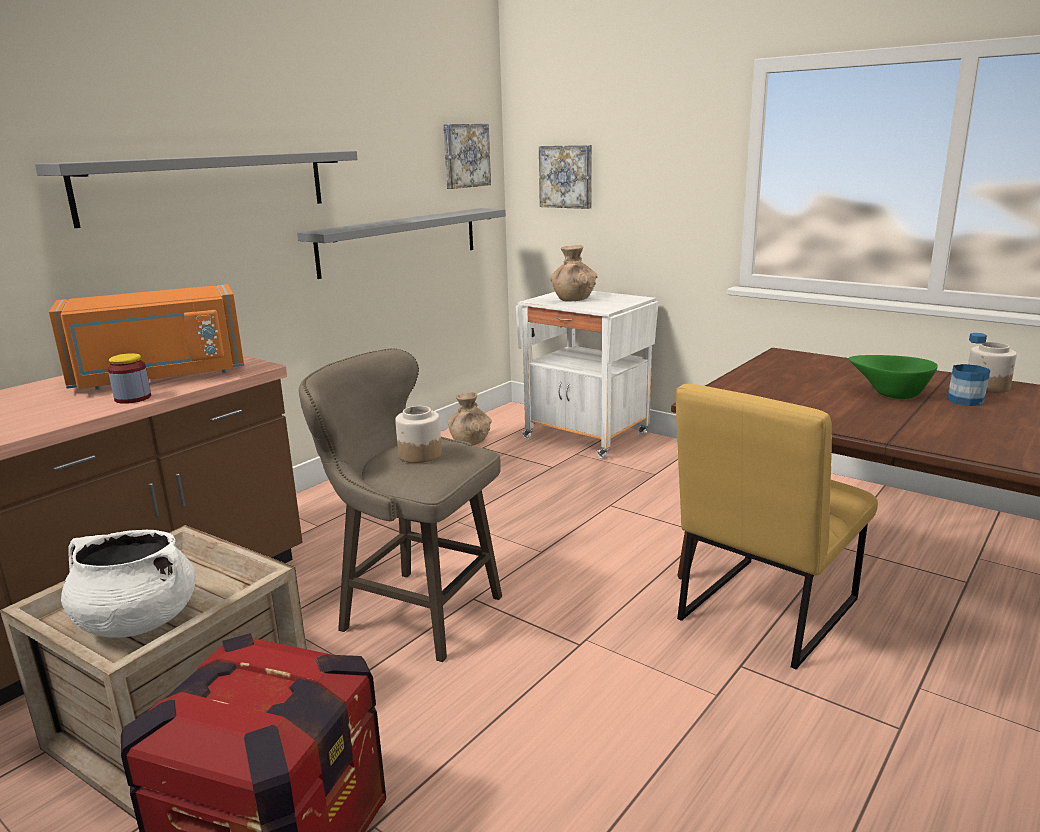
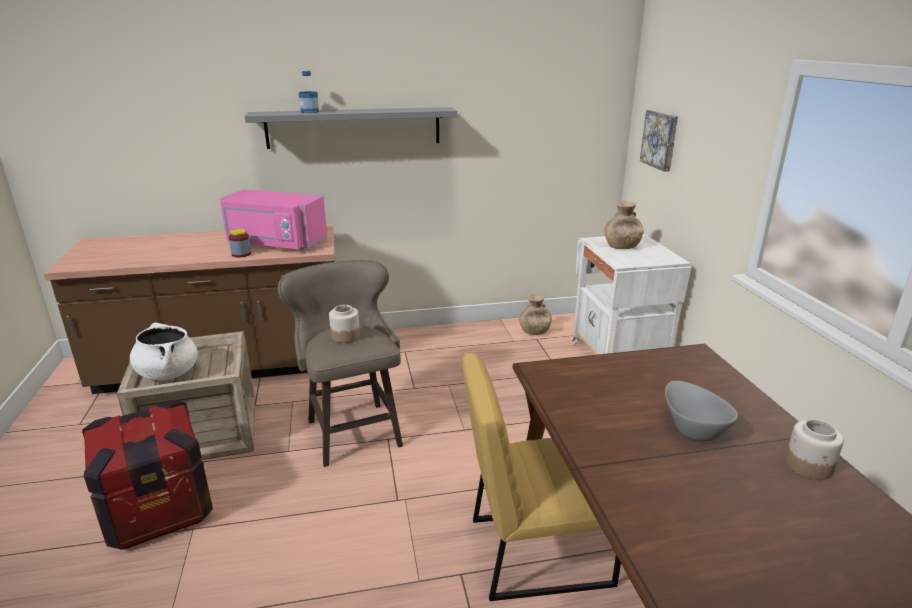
camera: 40 degrees right, 5 degrees up
(159, 377) = (275, 243): orange microwave -> pink microwave
(400, 241) = (508, 174): grey shelf -> none
(465, 155) = (585, 112): picture -> none
(889, 394) = (692, 428): green bowl -> grey bowl
(965, 400) = (747, 467): bottle -> bottle (310, 112)

